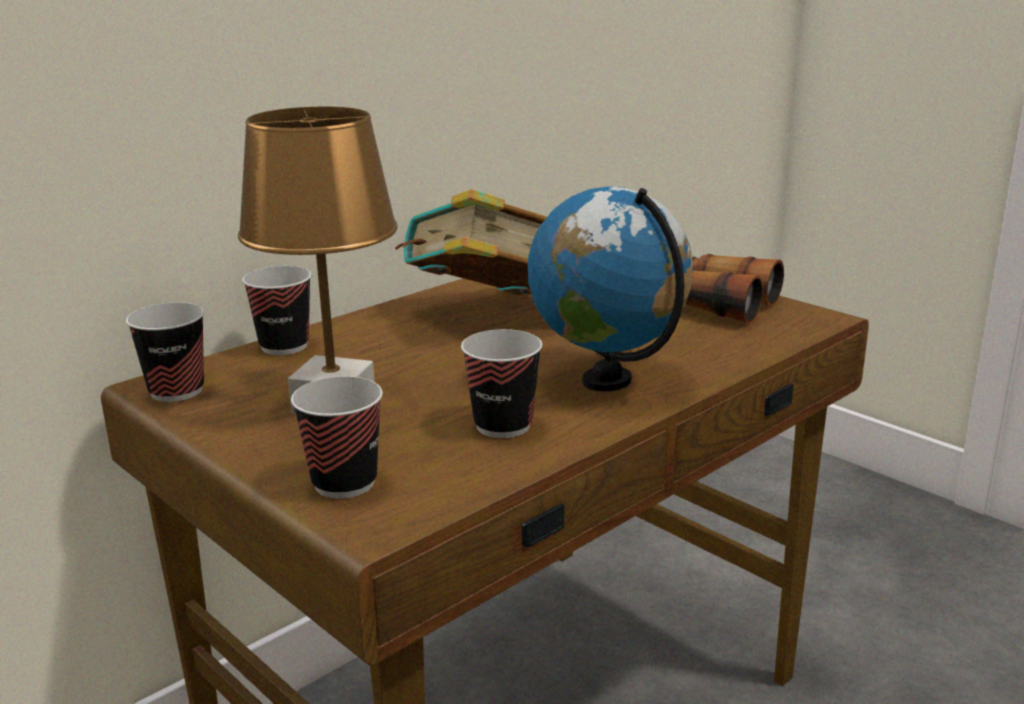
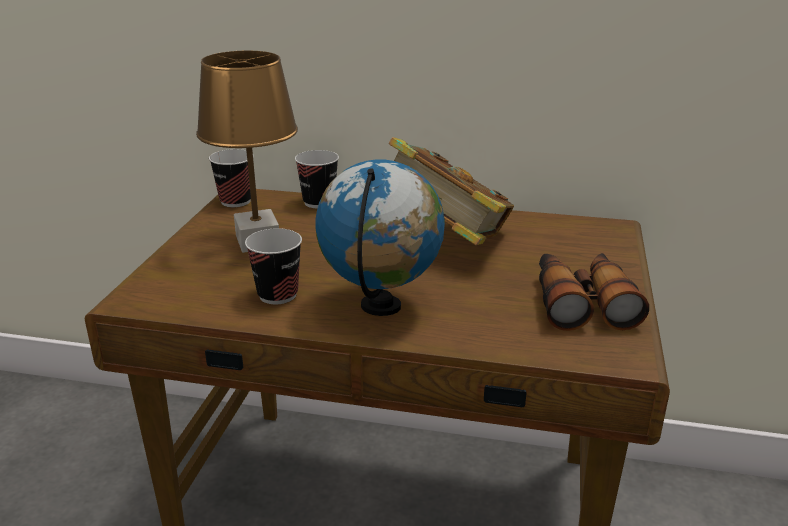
camera: 55 degrees right, 5 degrees up
(344, 483) = (169, 277): cup -> none

